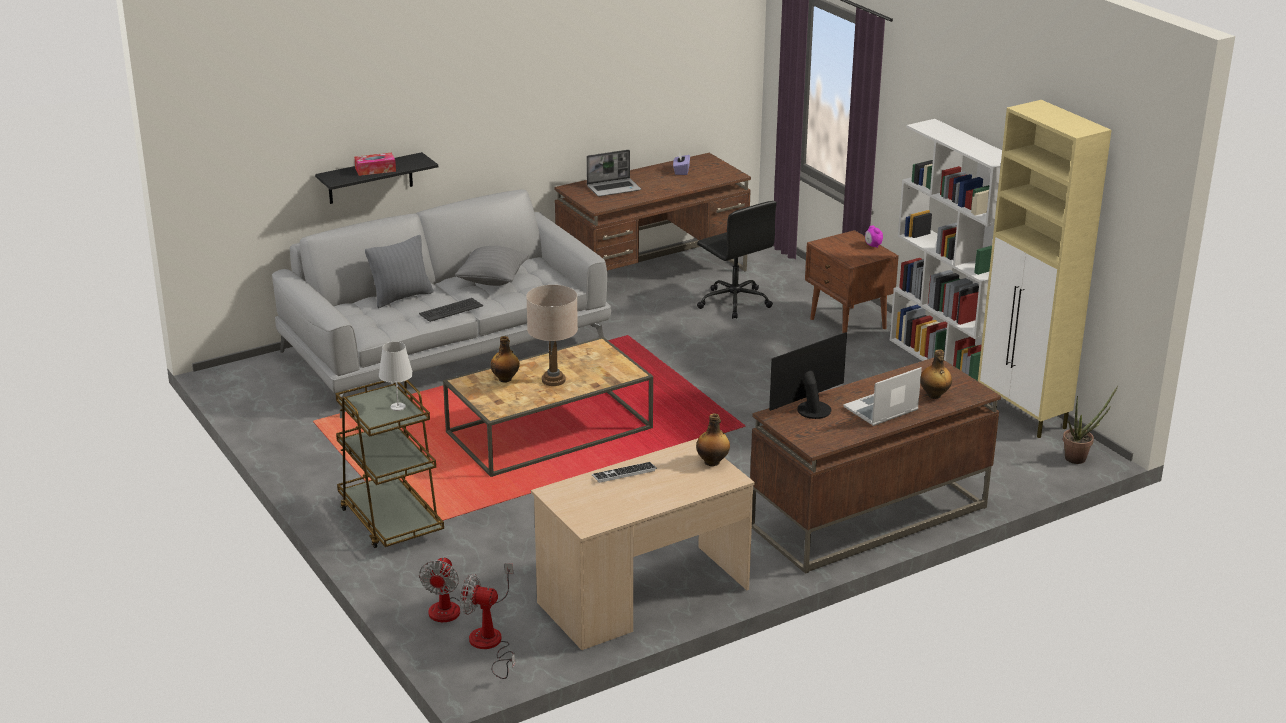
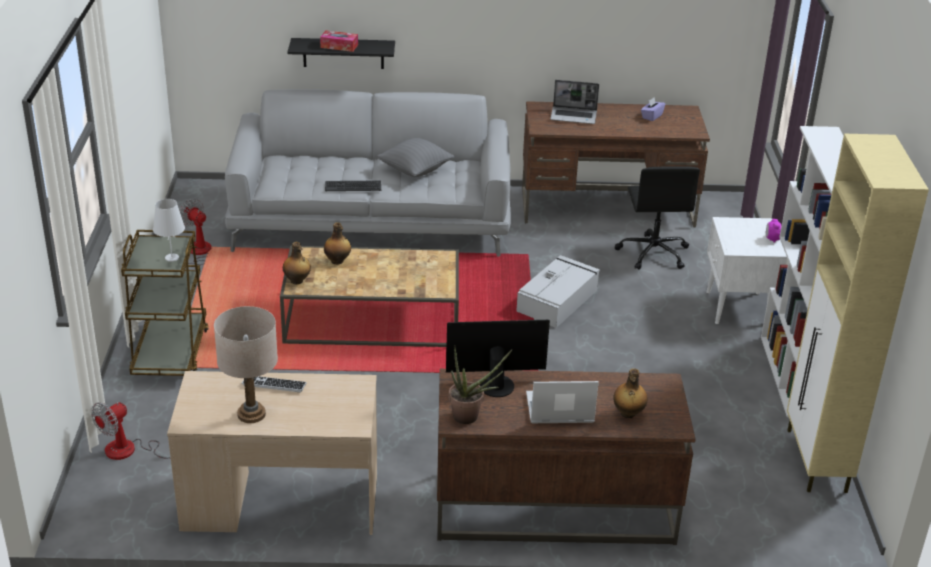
camera: 30 degrees right, 5 degrees up
(401, 297) = (330, 163): grey pillow -> none
(489, 646) = (118, 495): fan -> fan (197, 253)
(553, 380) = (373, 275): beige table lamp -> beige table lamp (251, 414)
(696, 364) = (558, 300): none -> grey storage box
(712, 462) = (358, 403): bottle -> bottle (297, 281)
(848, 324) = (737, 308): brown nightstand -> white nightstand
(1079, 457) = (829, 530): potted plant -> potted plant (471, 417)

